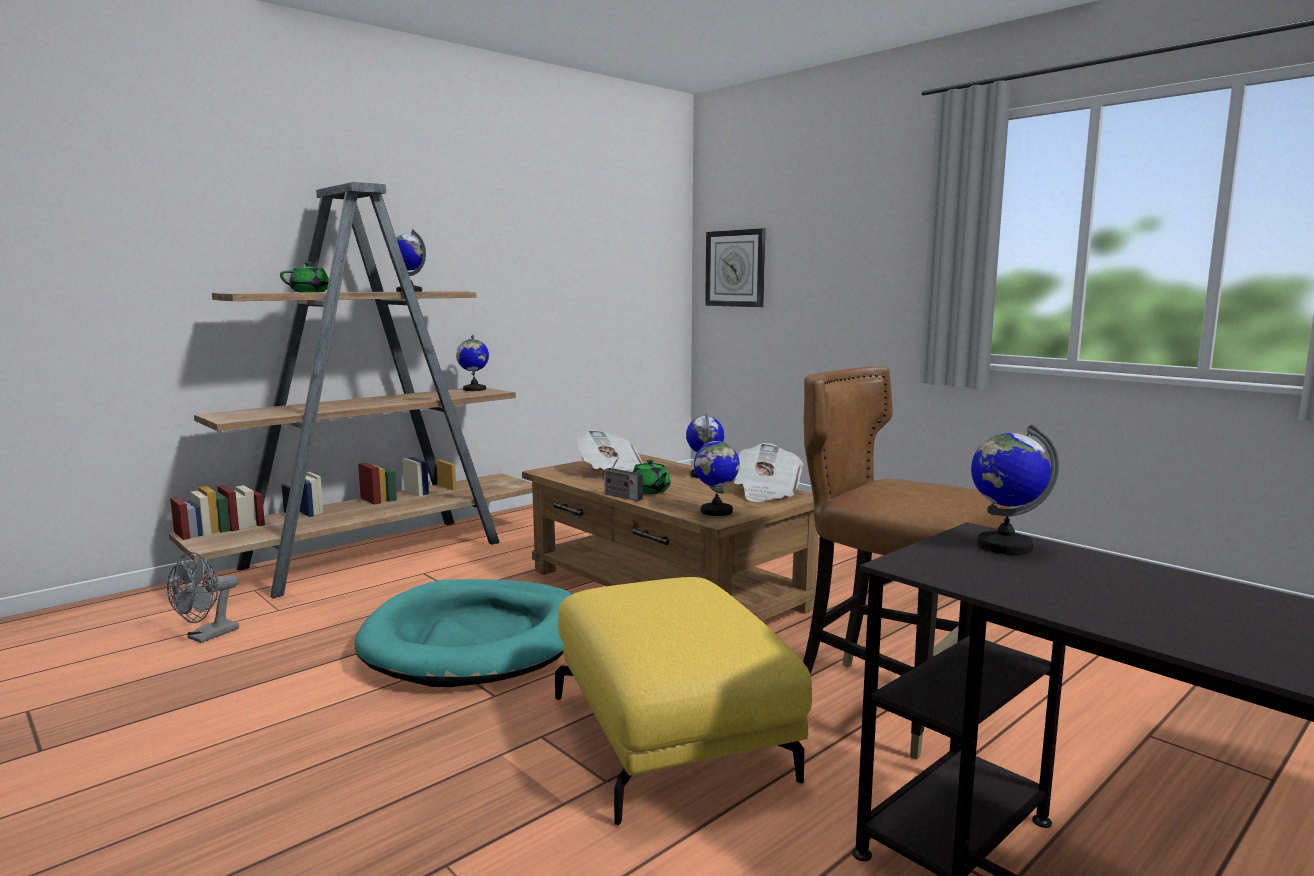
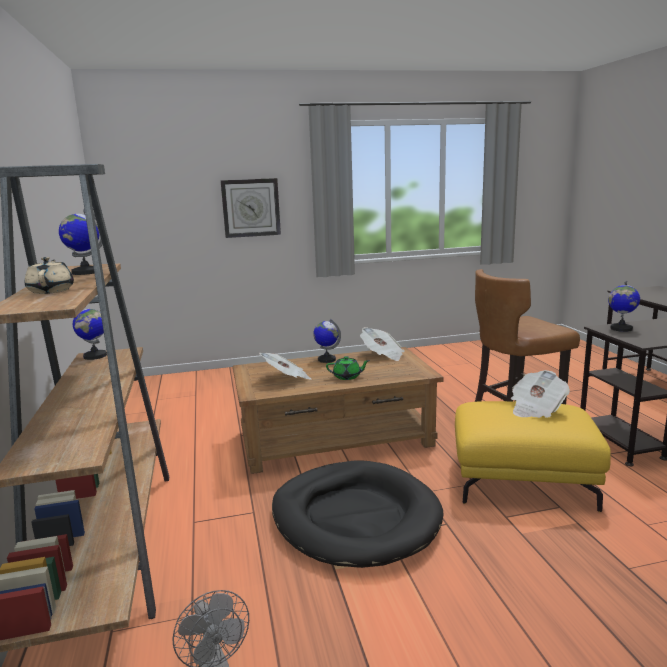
camera: 60 degrees left, 5 degrees up
(311, 292) = (51, 291): green teapot -> beige teapot
(476, 639) = (355, 517): turquoise dog bed -> black dog bed
(621, 496) = (350, 385): radio -> none
(696, 611) = (536, 409): none -> newspaper
(716, 511) = (409, 371): globe -> none
(735, 268) = (145, 216): wall clock -> wall clock (251, 208)

